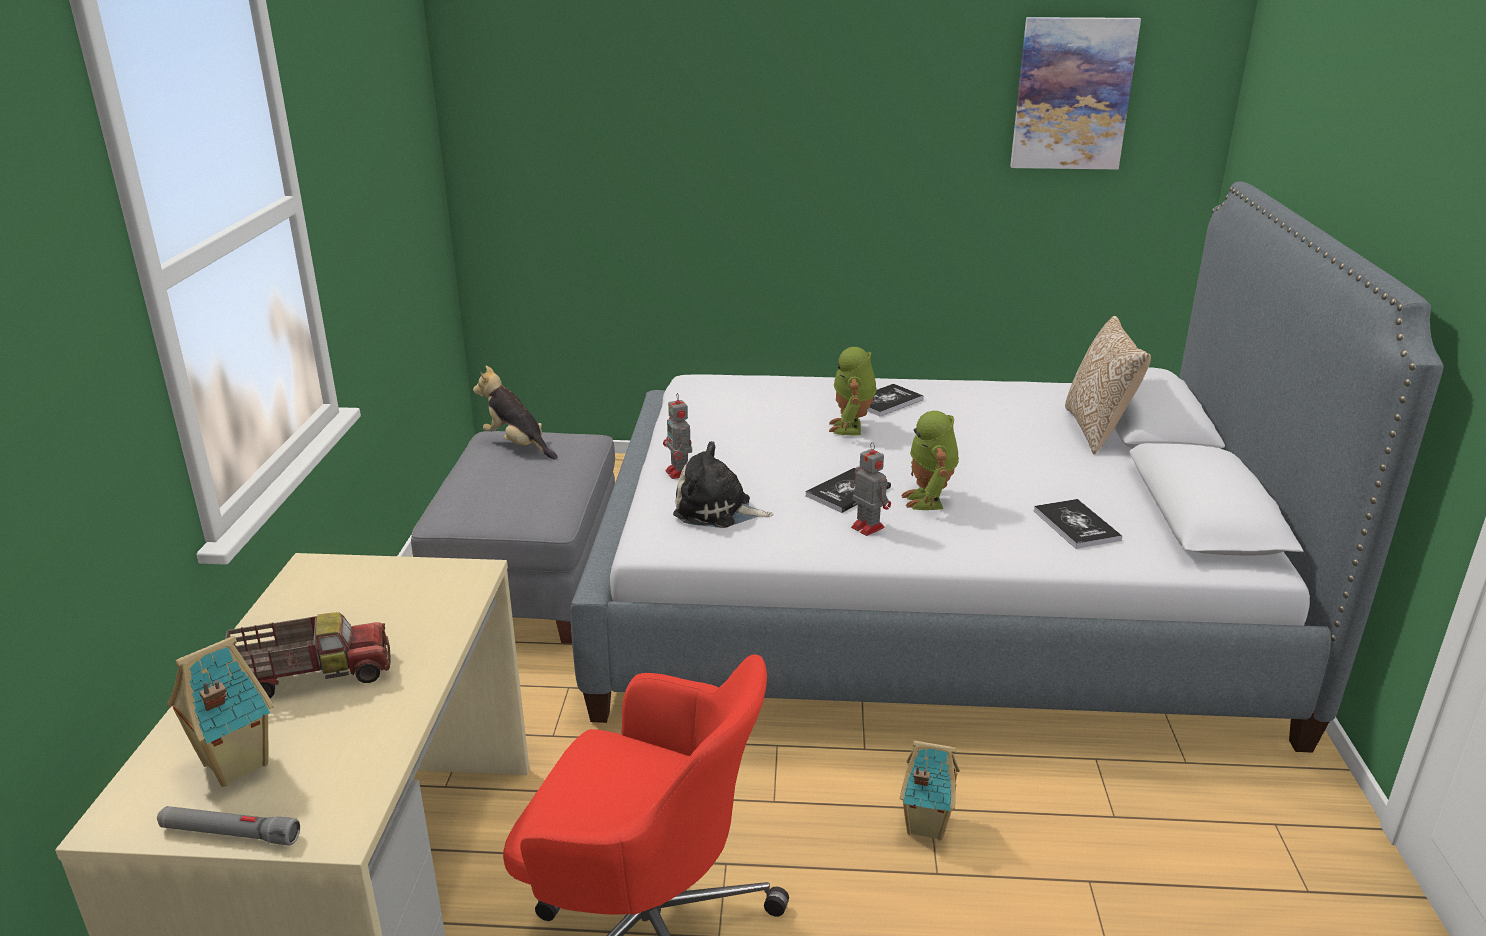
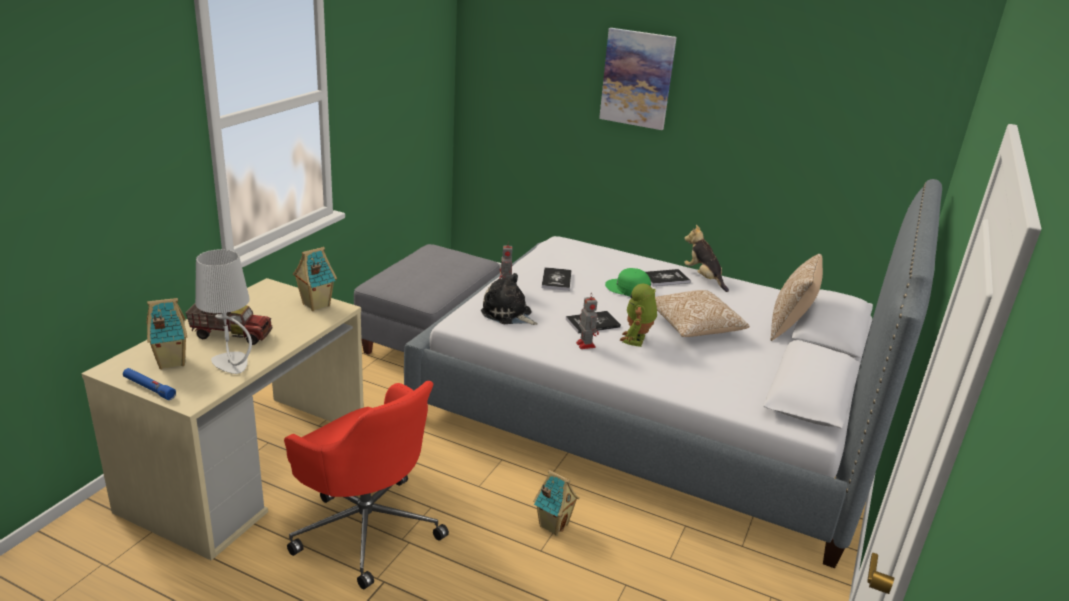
camera: 20 degrees right, 0 degrees up
(229, 833) = (148, 388): grey flashlight -> blue flashlight
(360, 731) = (232, 364): none -> grey table lamp
(425, 578) = (315, 305): none -> toy house
(517, 445) = (441, 255): plush toy -> plush toy (703, 278)
(851, 428) = (627, 288): toy robot -> green cap
(983, 461) = (693, 327): none -> pillow
(1072, 94) = (845, 100): picture -> picture (637, 78)
(1076, 525) = (715, 377): book -> book (556, 280)

